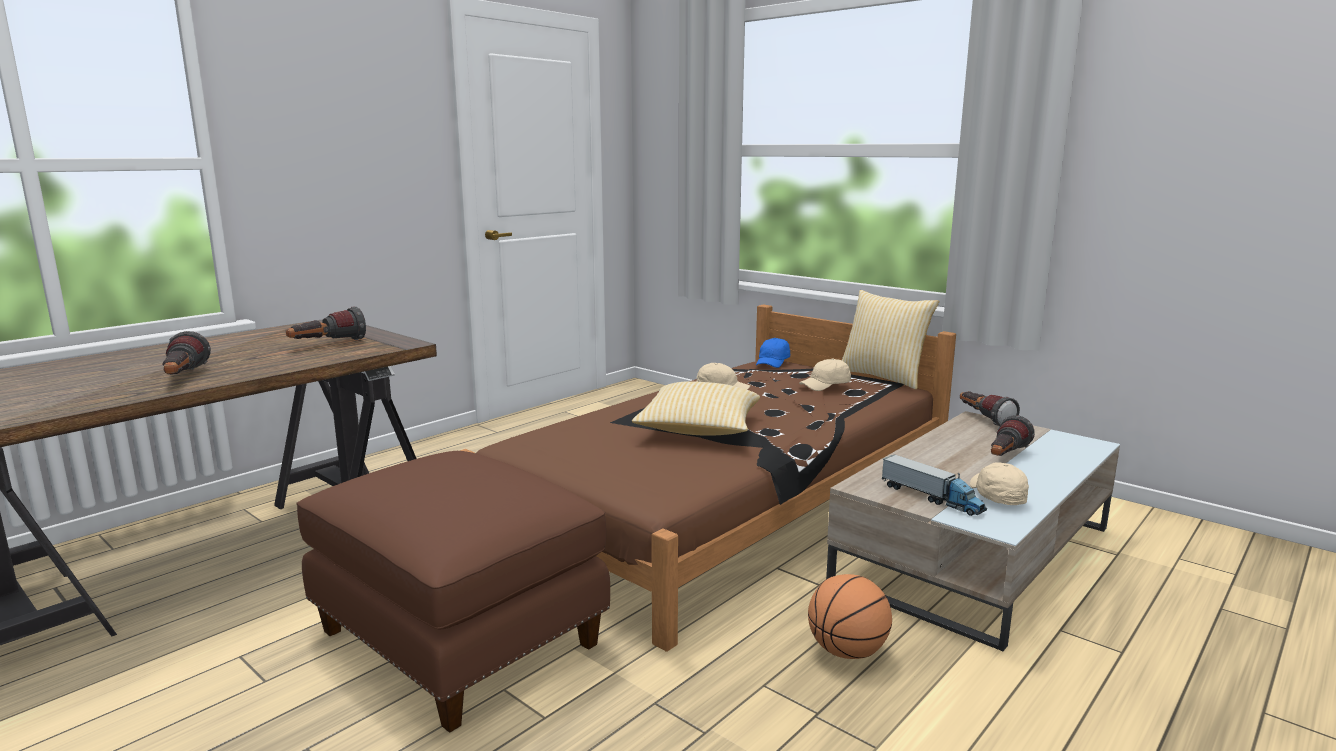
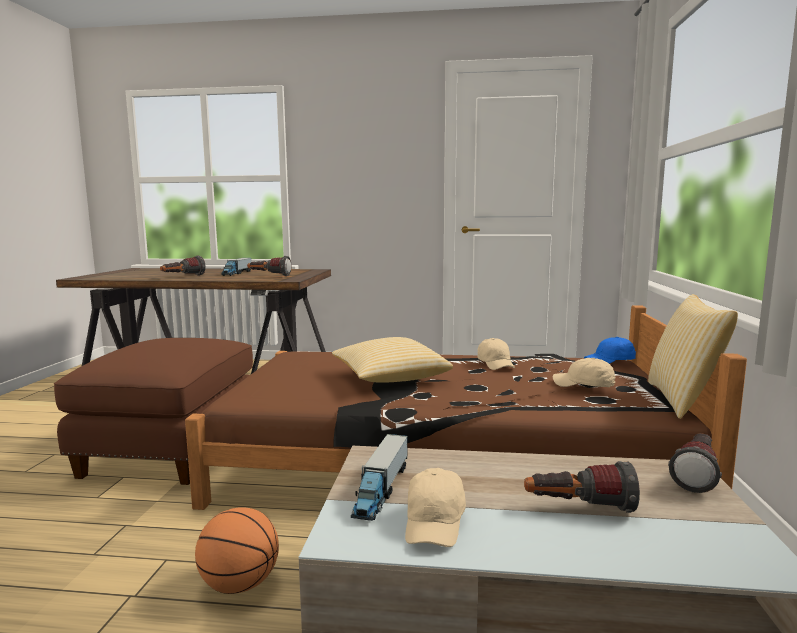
camera: 55 degrees right, 5 degrees down
(236, 351) = (237, 273): none -> toy truck
(996, 495) = (435, 522): beige cap -> beige cap turned 135 degrees clockwise

